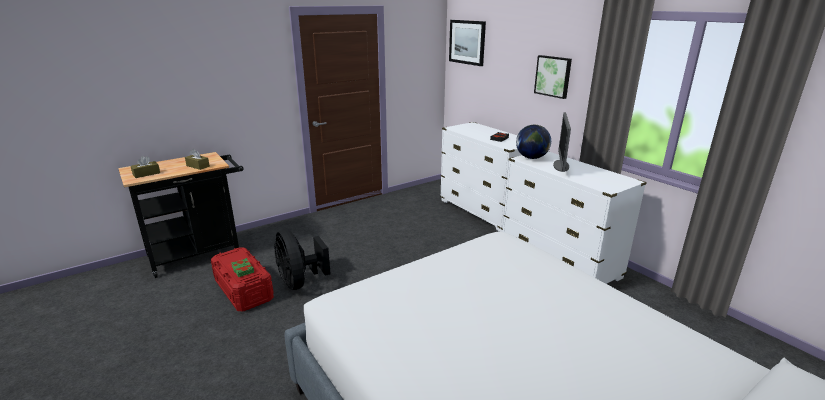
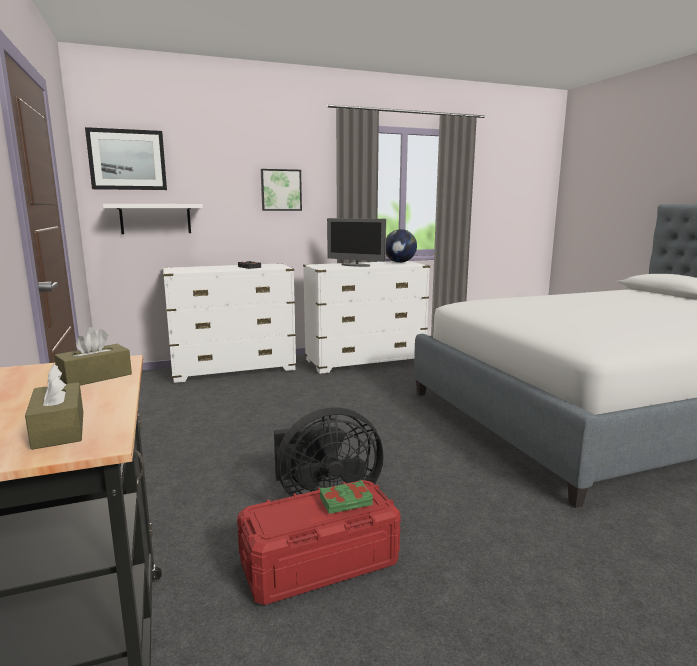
camera: 75 degrees left, 10 degrees down
(475, 86) = (155, 219): none -> white shelf
(531, 158) = (324, 267): globe -> globe (400, 262)

